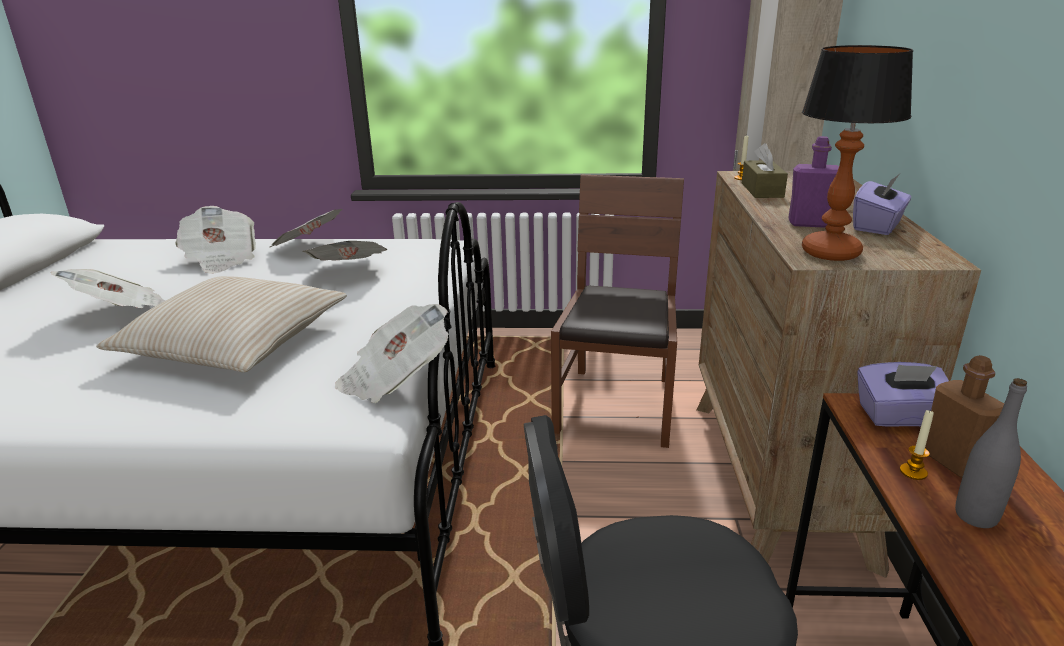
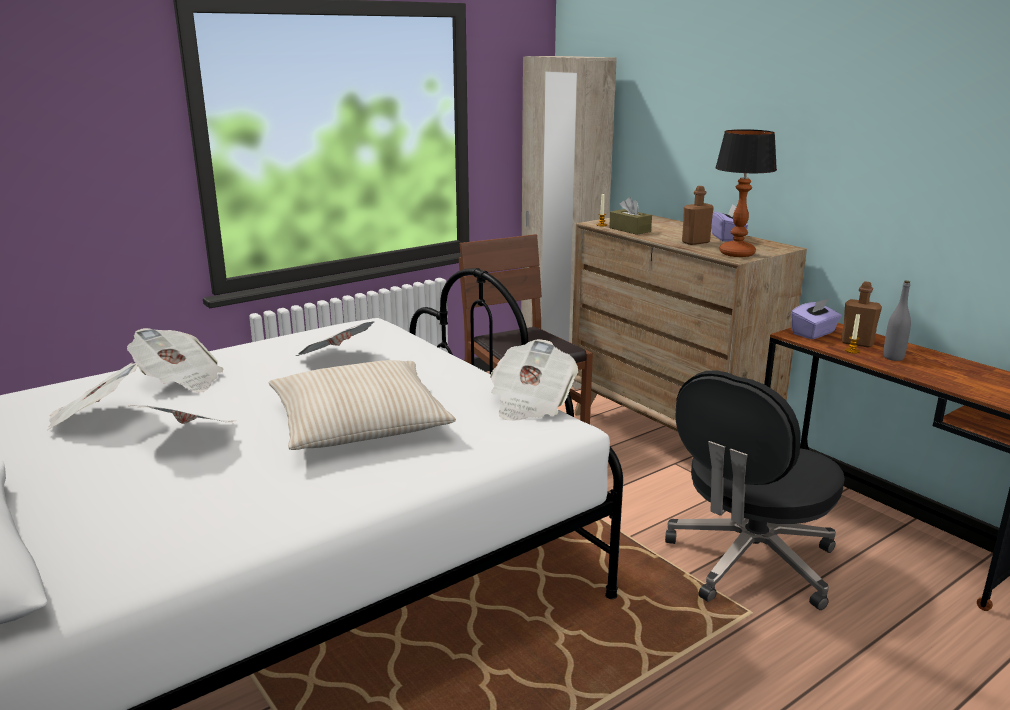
camera: 40 degrees left, 5 degrees down
(308, 247) = (248, 352): newspaper -> newspaper (94, 419)
(809, 223) = (695, 242): purple bottle -> brown bottle

